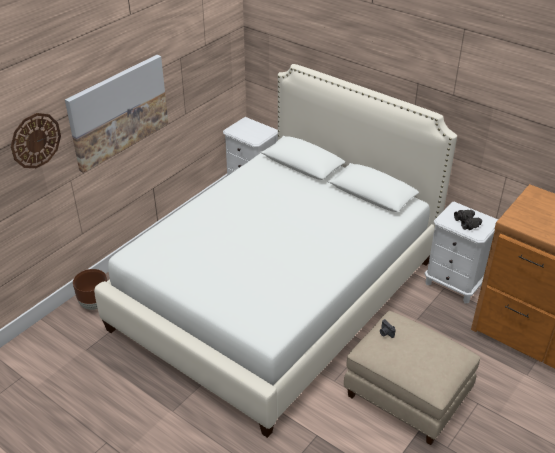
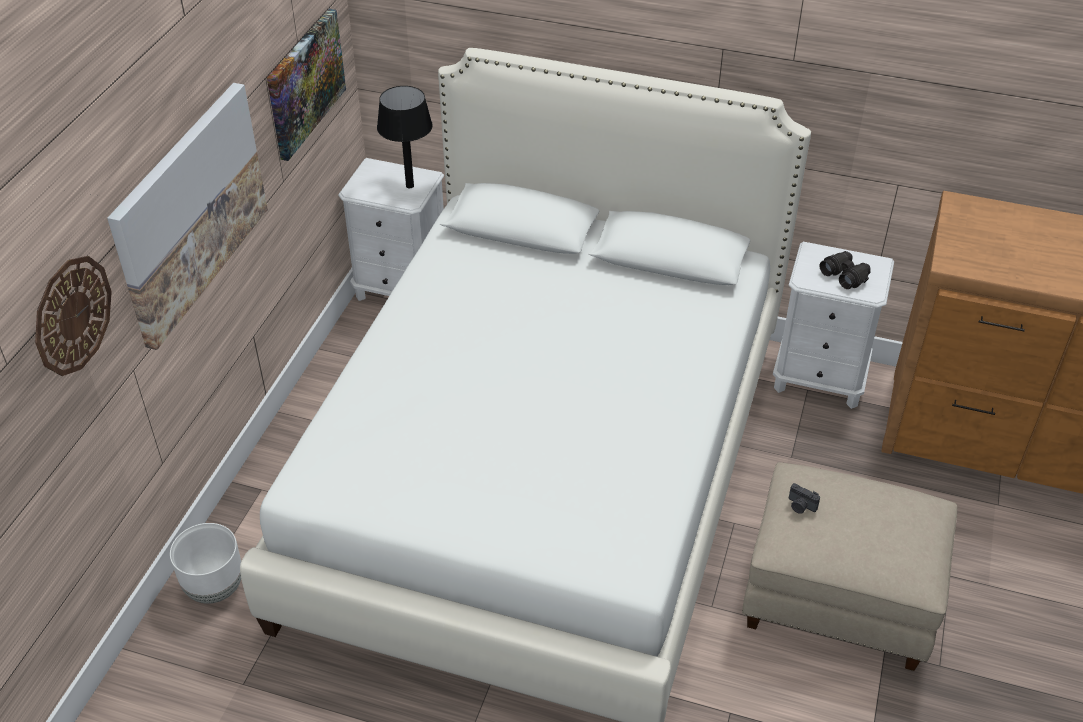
camera: 20 degrees left, 5 degrees up
(95, 303) = (215, 587): brown planter -> white planter
(206, 66) = (305, 83): none -> picture
(259, 133) = (410, 185): none -> black table lamp

